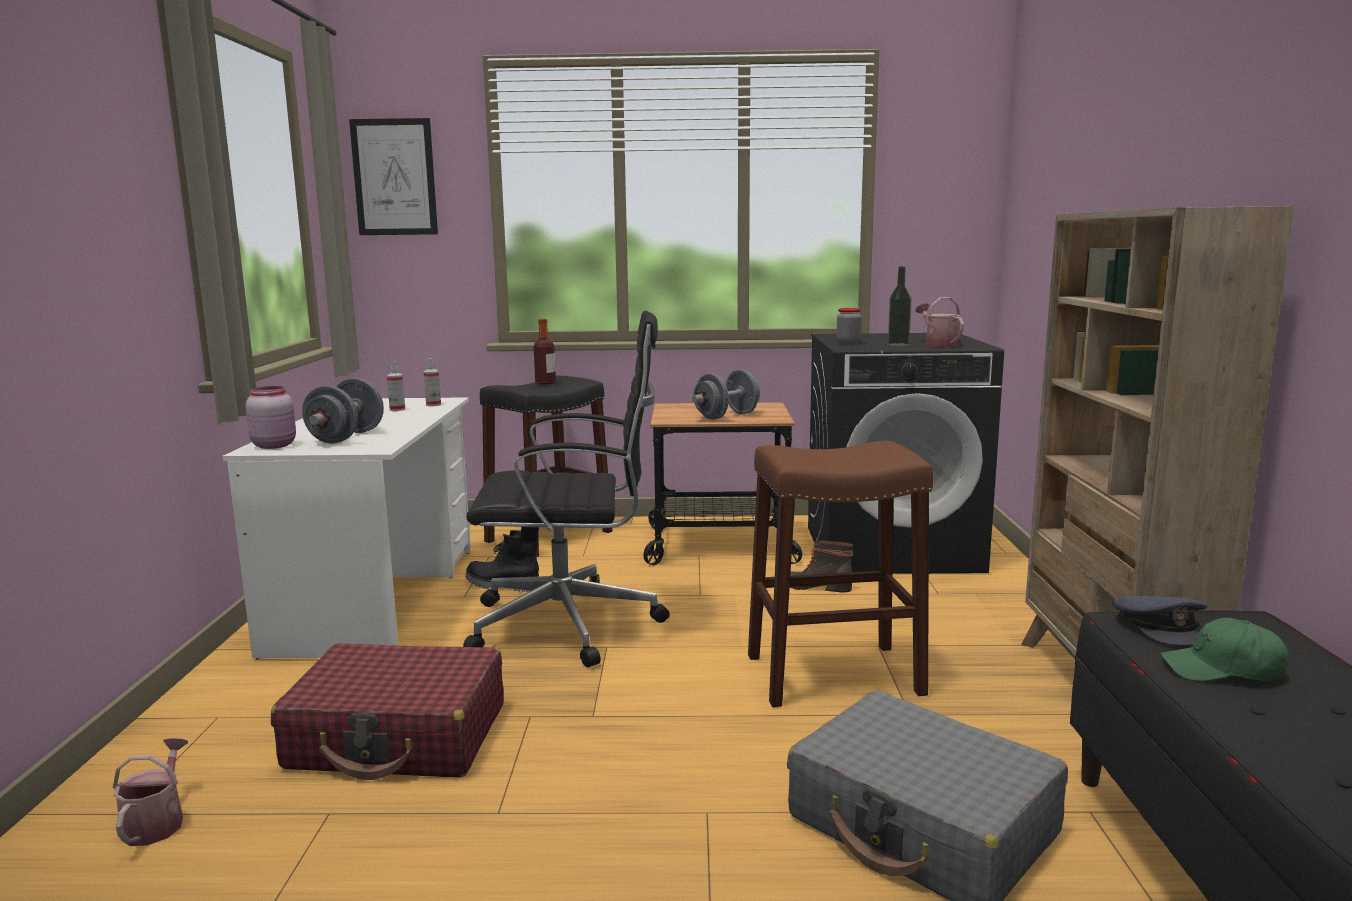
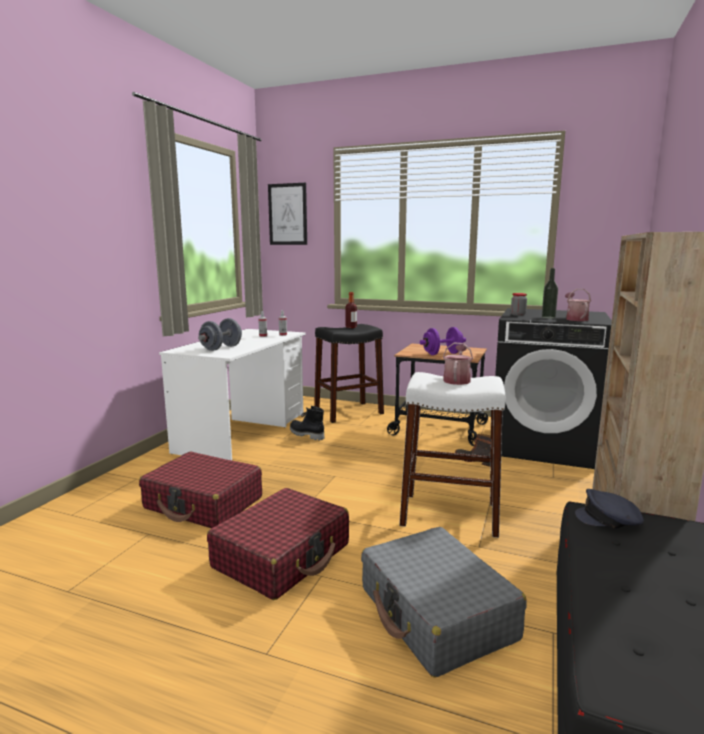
camera: 20 degrees right, 0 degrees up
(157, 822) = (80, 522): watering can -> watering can (457, 380)
(275, 445) = (186, 349): pink jar -> none
(571, 624) = (325, 461): black office chair -> none
(617, 795) = (282, 556): none -> red suitcase
(726, 416) = (442, 354): grey dumbbell -> purple dumbbell
(834, 674) = (450, 514): brown stool -> white stool
(1160, 627) = (609, 520): grey cap -> grey cap turned 90 degrees clockwise
(1223, 670) = (625, 556): green cap -> none

